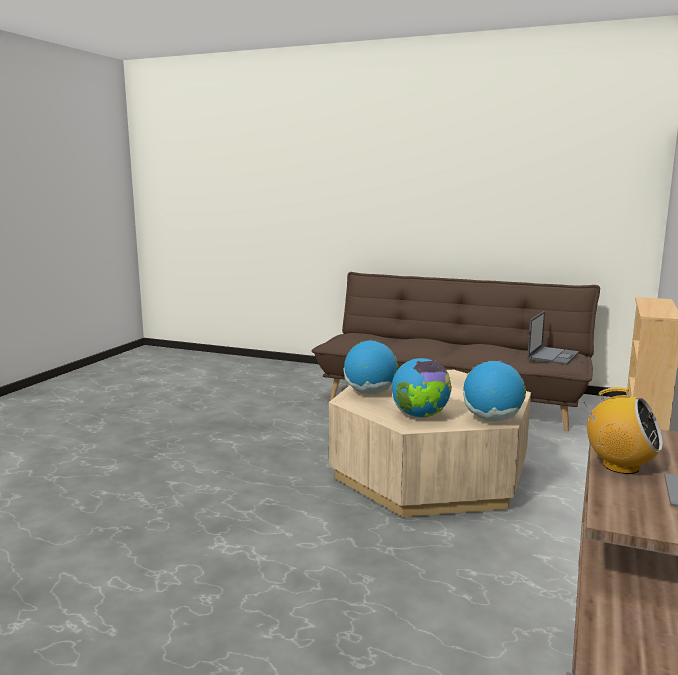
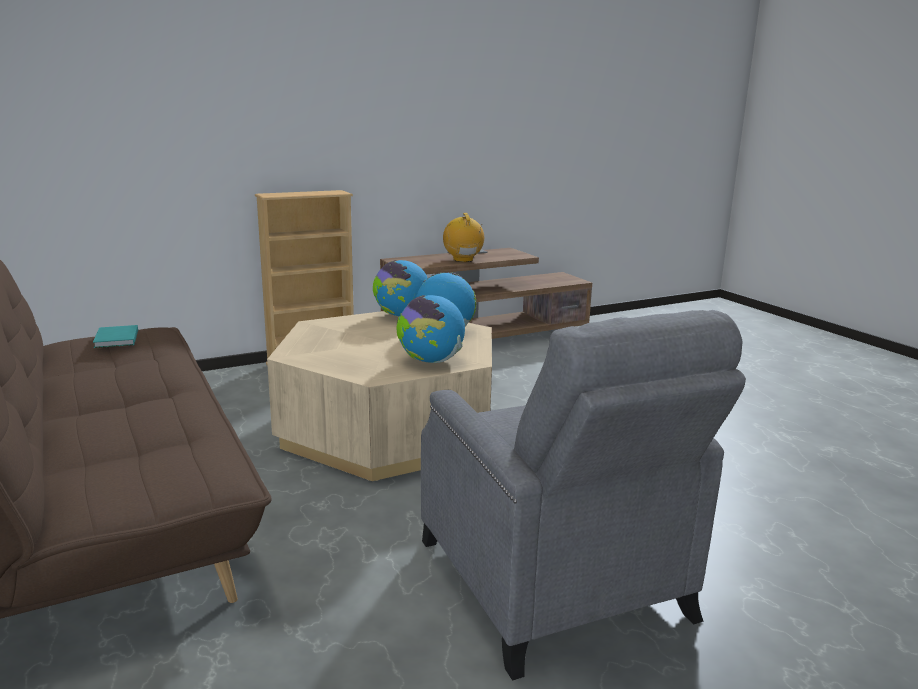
camera: 140 degrees left, 5 degrees up
(214, 439) = (555, 585): none -> grey armchair
(553, 355) = (115, 339): laptop -> turquoise book

